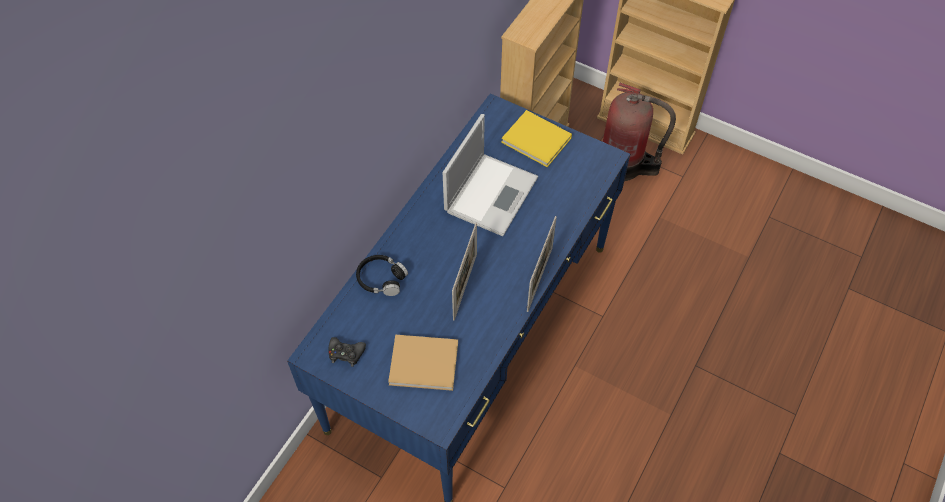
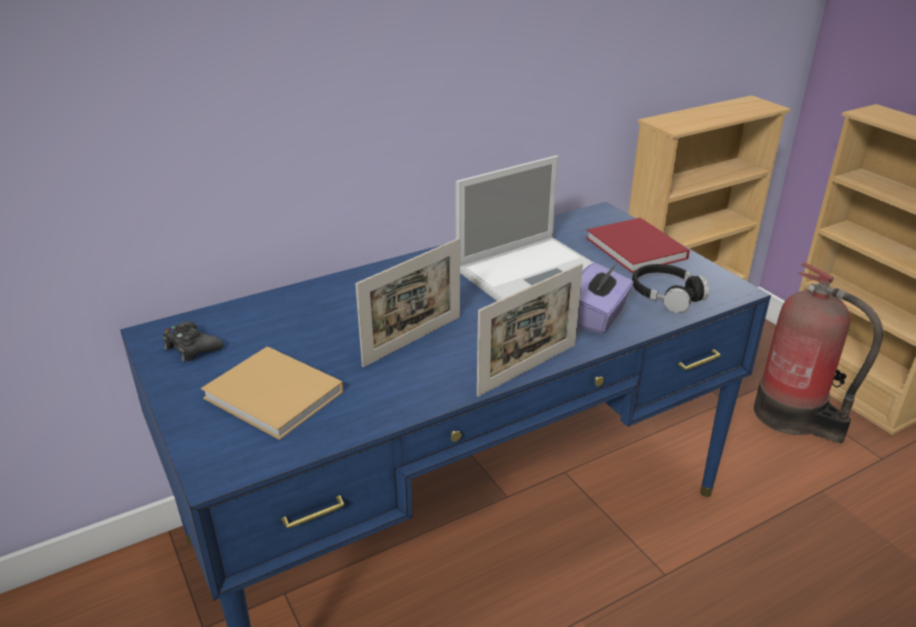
camera: 30 degrees right, 25 degrees down
(381, 279) = (315, 299): black headphones -> black headphones (666, 295)
(538, 141) = (637, 249): yellow book -> red book
(550, 217) = (597, 316): none -> purple tissue box

